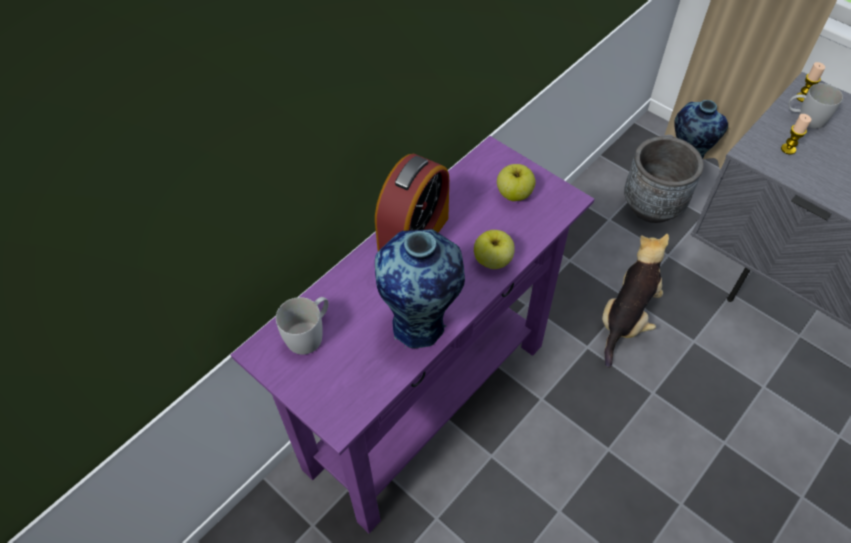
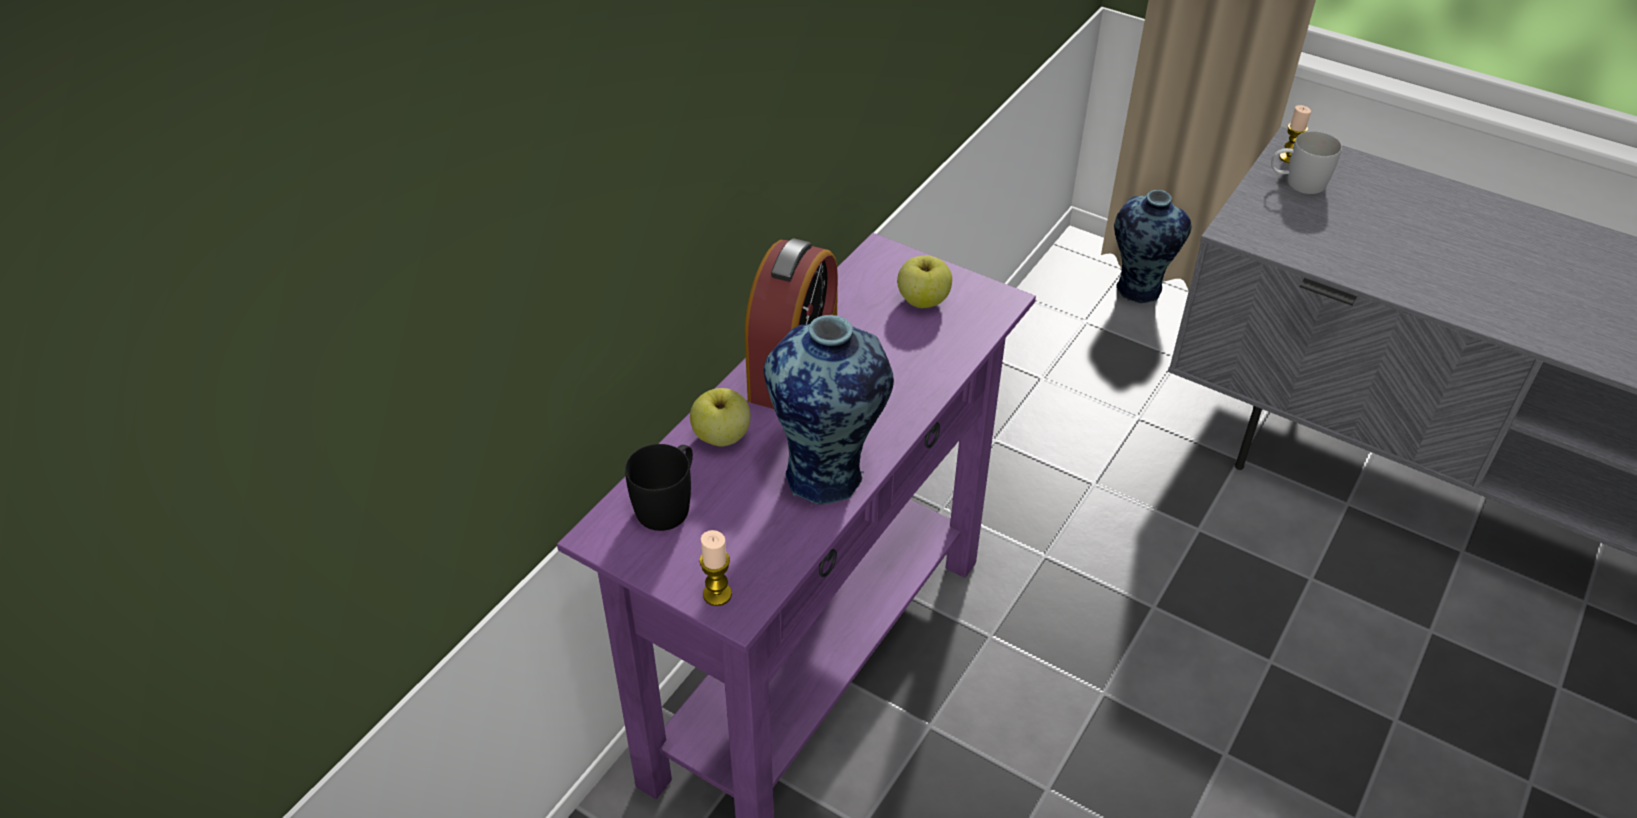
camera: 10 degrees left, 10 degrees down
(310, 333) = (669, 503): white mug -> black mug
(493, 261) = (911, 385): apple -> apple (722, 437)
(626, 318) = (1095, 509): plush toy -> none
(652, 206) = (1102, 353): grey planter -> none
(788, 149) = (1282, 222): candle -> candle (717, 594)

